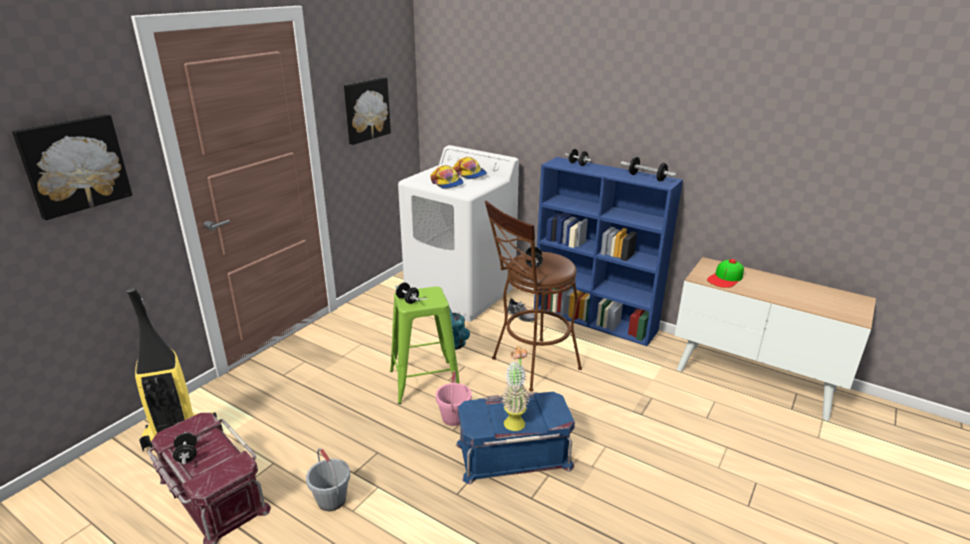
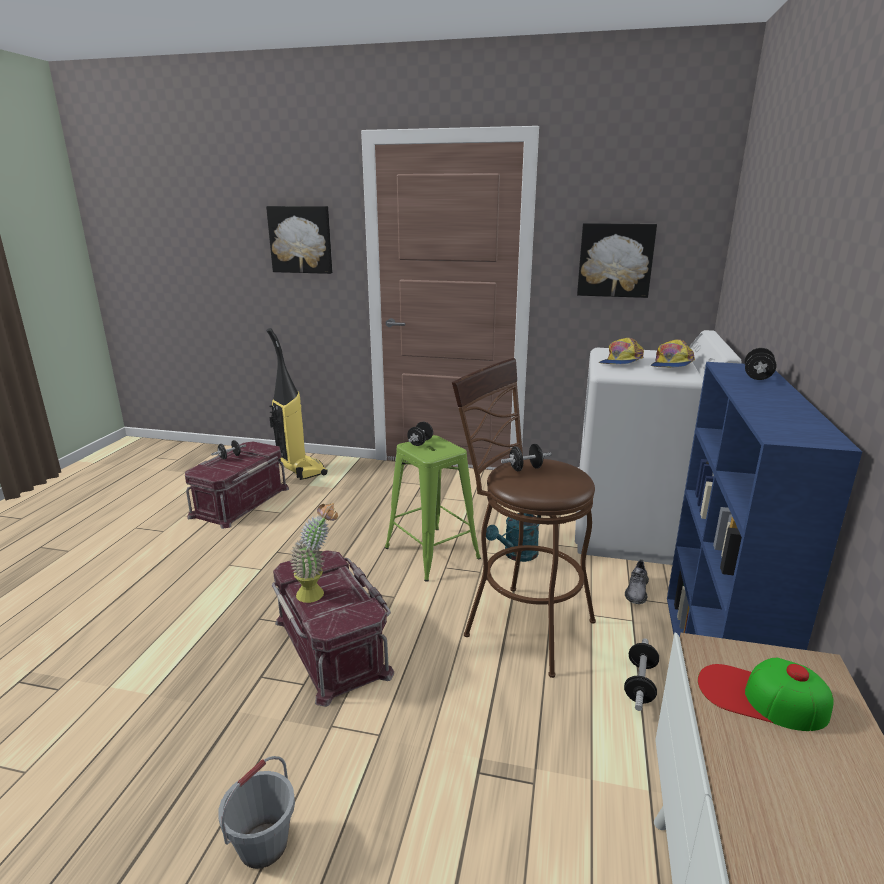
camera: 70 degrees right, 5 degrees down
(332, 500) = (241, 551): grey bucket -> grey bucket (263, 845)
(454, 418) = (379, 587): pink bucket -> none
(513, 454) = (333, 646): blue storage box -> red storage box
(646, 177) = (795, 422): dumbbell -> dumbbell (640, 683)

